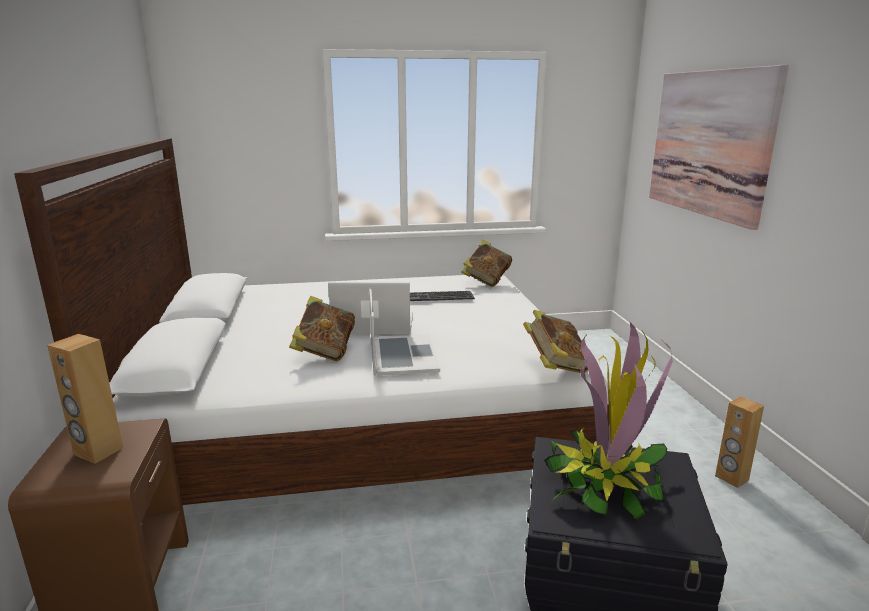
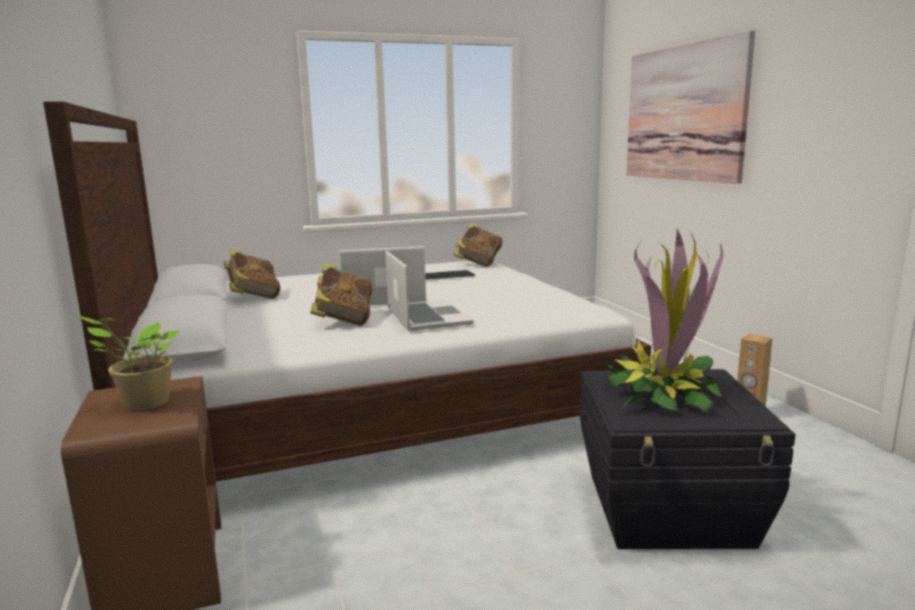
camera: 10 degrees left, 5 degrees down
(98, 451) = (142, 403): brown speaker -> potted plant
(556, 366) = (582, 314): book -> book (253, 297)

